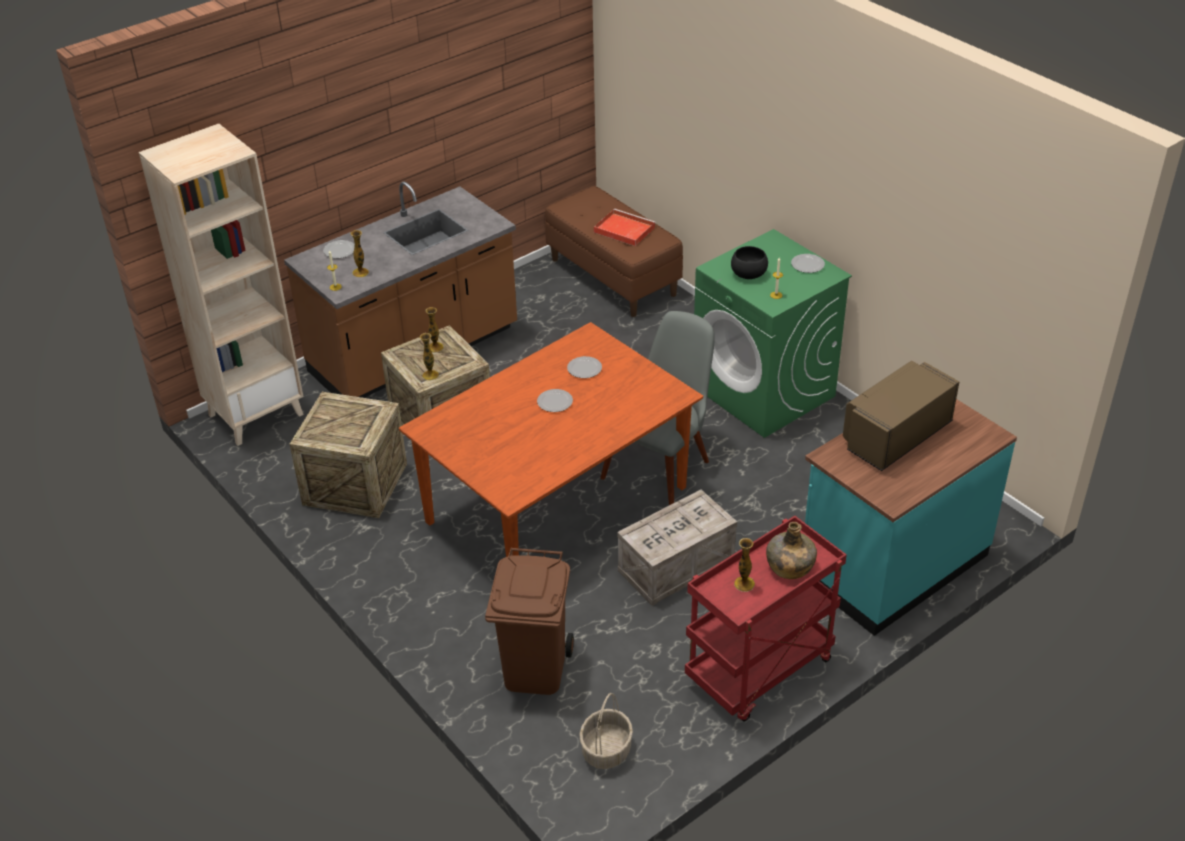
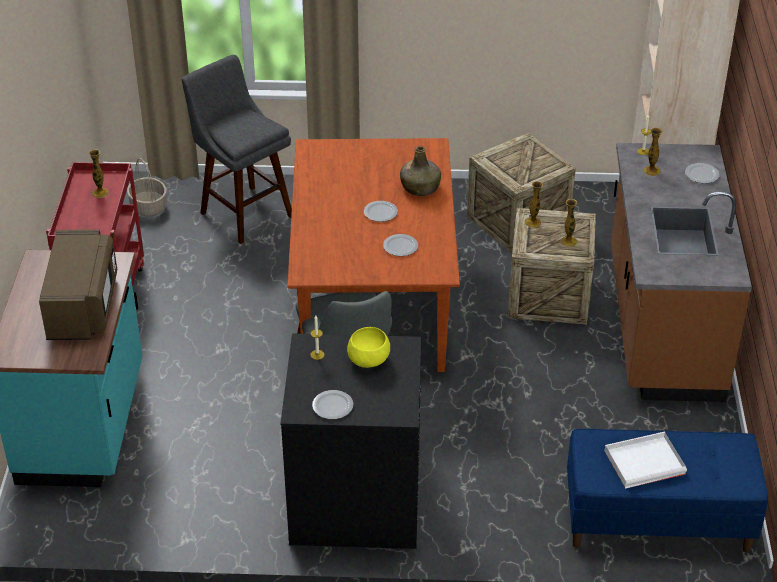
camera: 130 degrees right, 0 degrees up
(533, 669) = (243, 212): brown trash can -> grey stool
(614, 277) = (657, 521): brown bench -> blue bench
(623, 229) = (645, 462): red tray -> white tray
(677, 564) = (238, 320): crate -> none
(748, 274) = (368, 359): black bowl -> yellow bowl
(764, 391) = (354, 501): green washing machine -> black washing machine
(789, 566) = (83, 218): green bottle -> green bottle (420, 187)

